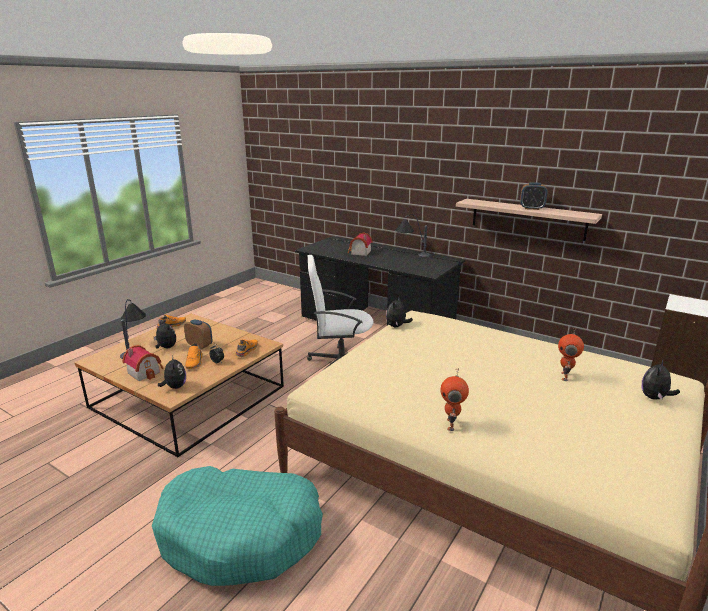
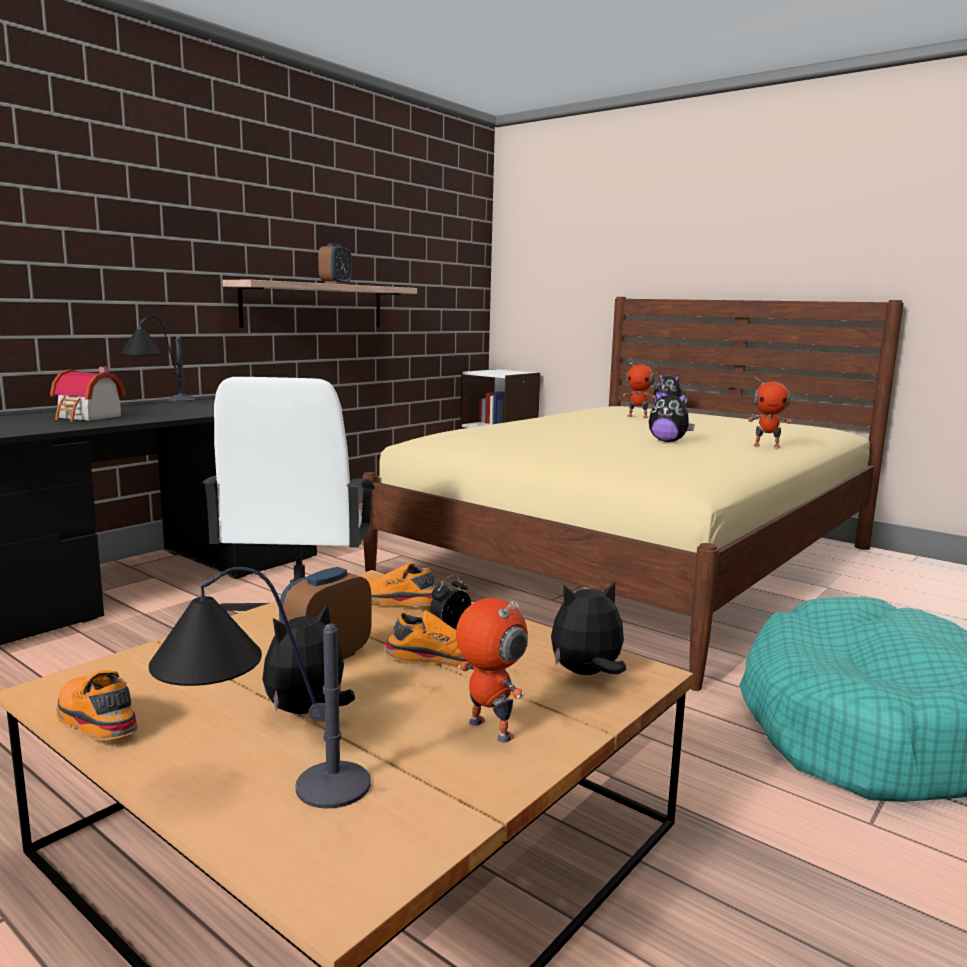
camera: 85 degrees left, 10 degrees down
(145, 372) = (488, 730): toy house -> toy robot
(397, 326) = (476, 446): plush toy -> plush toy (668, 441)

